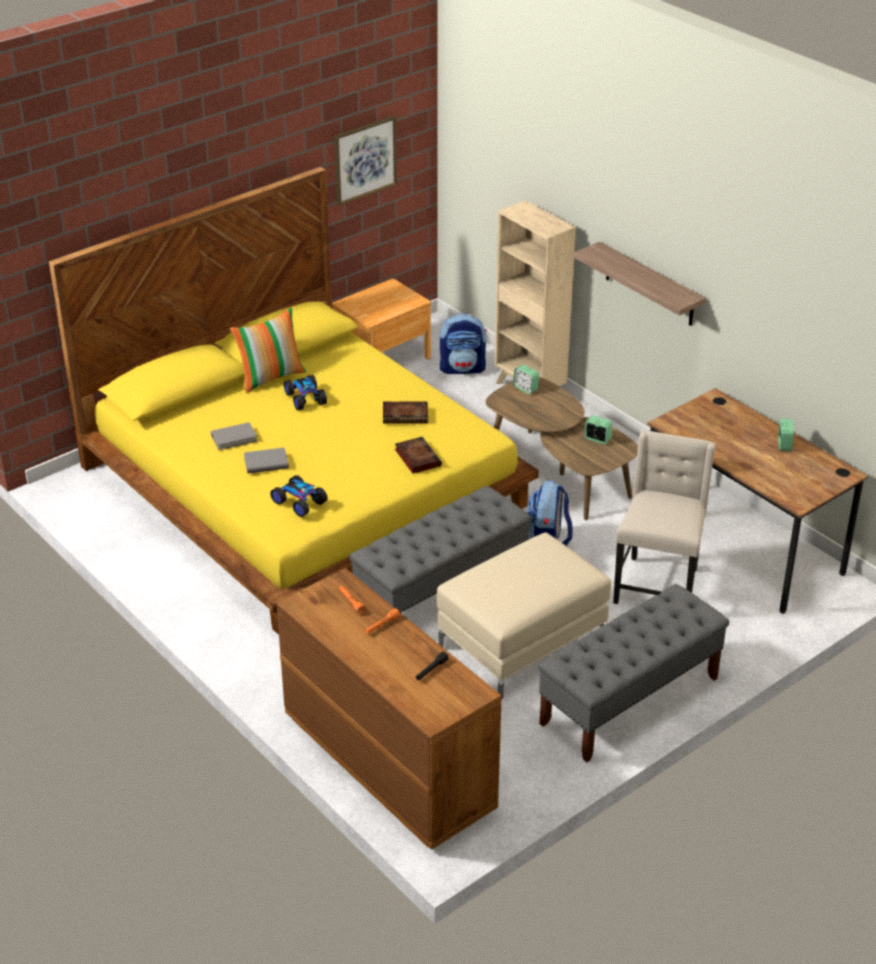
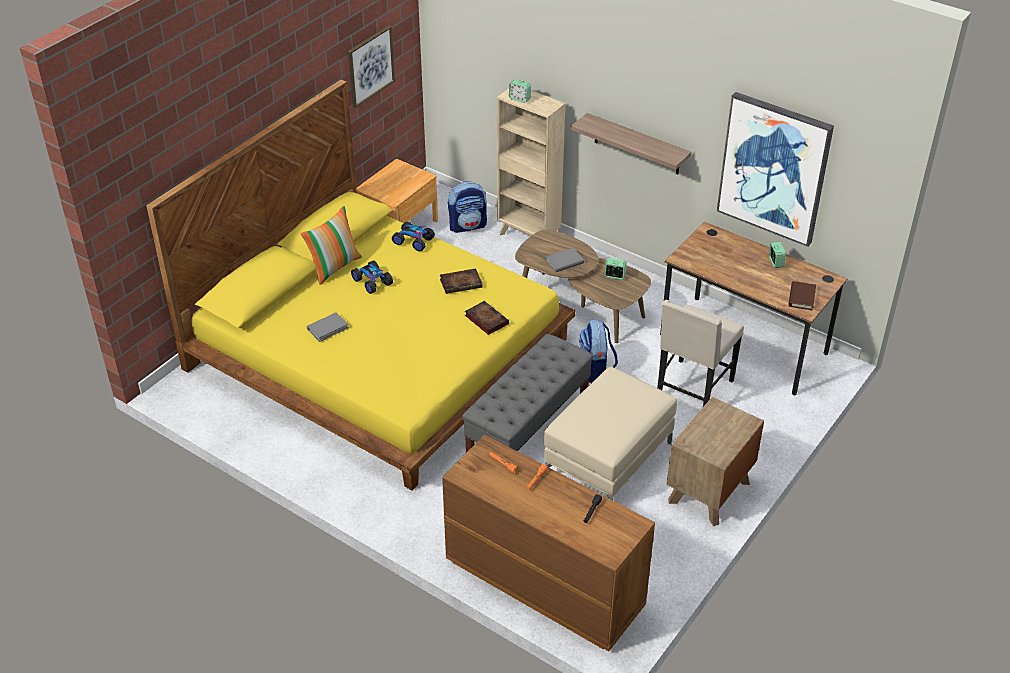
camera: 15 degrees left, 5 degrees up
(266, 463) = (365, 347): grey book -> grey book (564, 262)
(299, 502) = (407, 377): toy car -> toy car (413, 241)
(525, 388) = (543, 241): alarm clock -> alarm clock (519, 99)
(629, 701) = (709, 492): grey bench -> brown nightstand
(657, 585) = (693, 389): beige chair -> beige chair turned 150 degrees counterclockwise
(793, 325) = (774, 168): none -> picture
(799, 487) = (801, 297): none -> brown book

